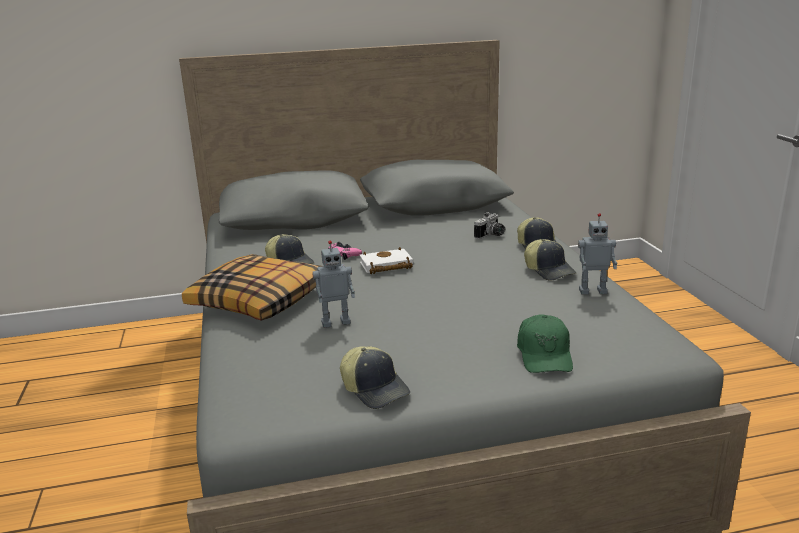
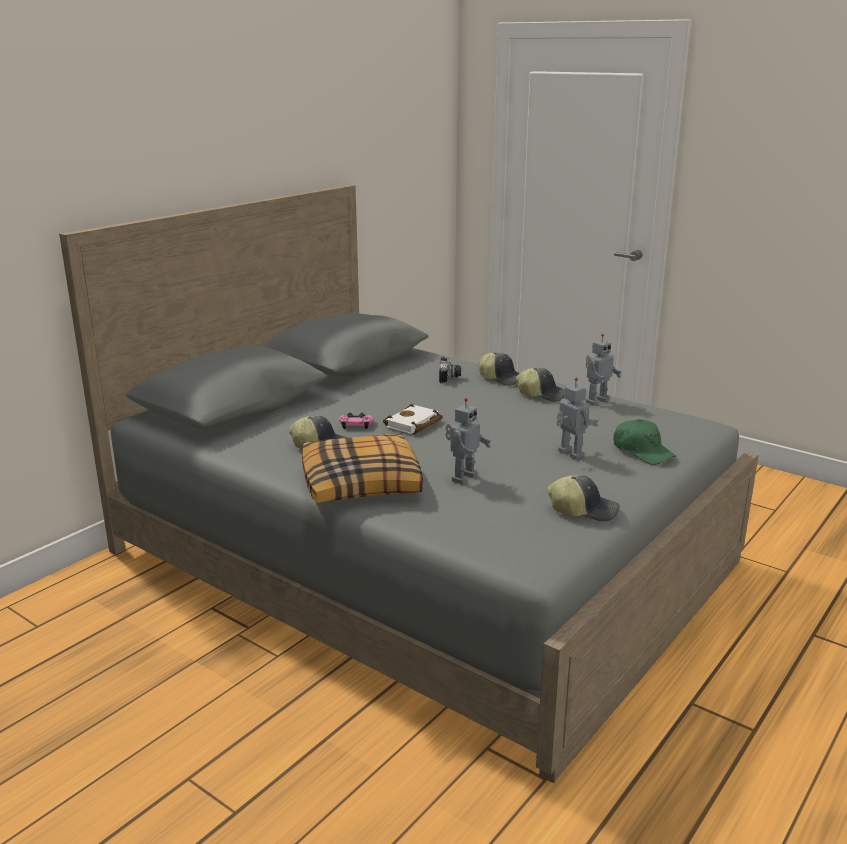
camera: 40 degrees left, 0 degrees up
(465, 333) = (569, 454): none -> toy robot

